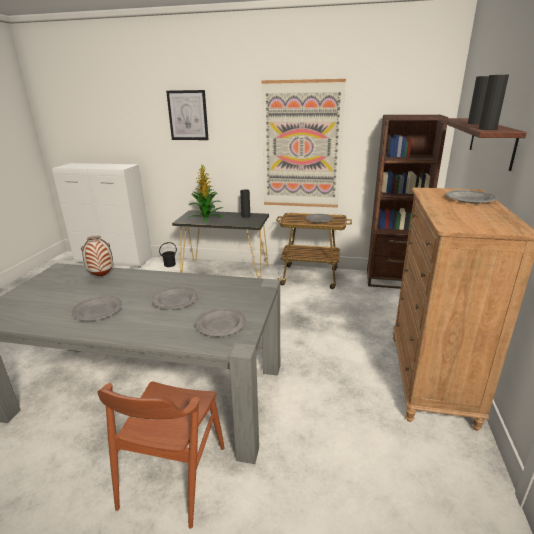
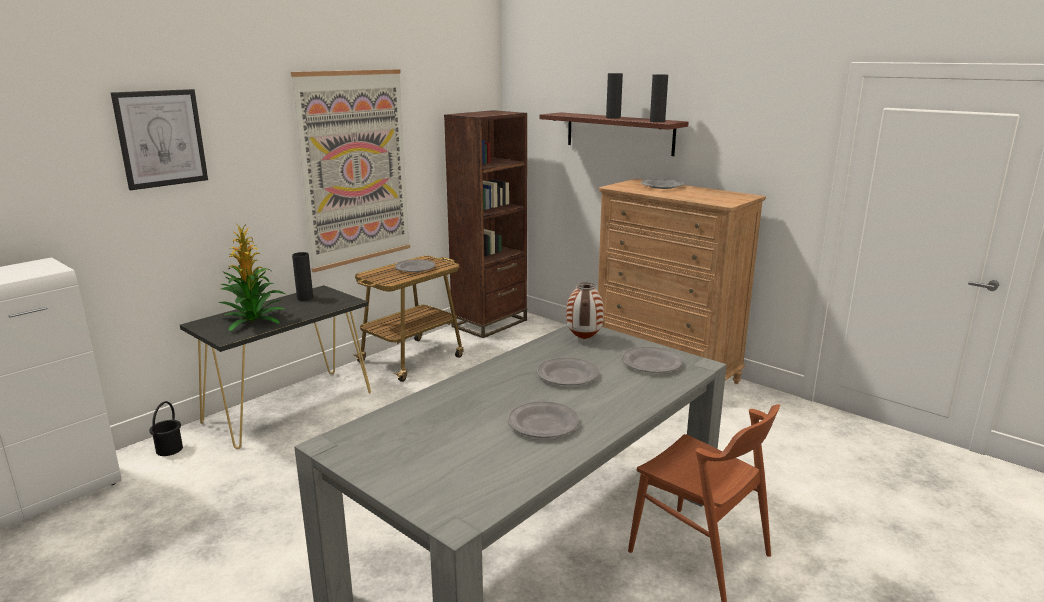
camera: 60 degrees left, 5 degrees down
(102, 276) = (421, 411): vase -> vase (583, 339)

